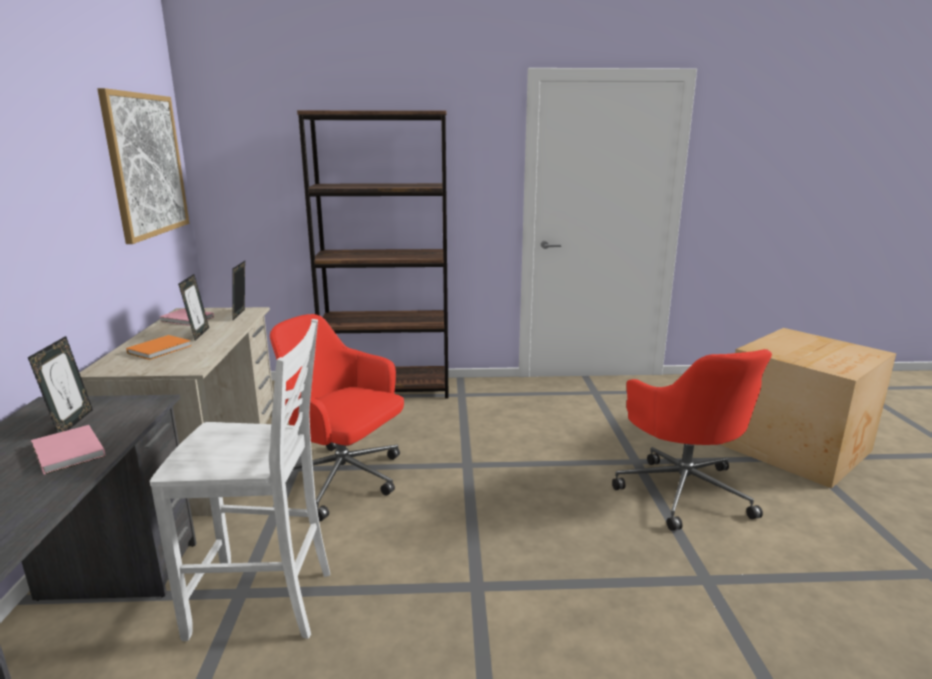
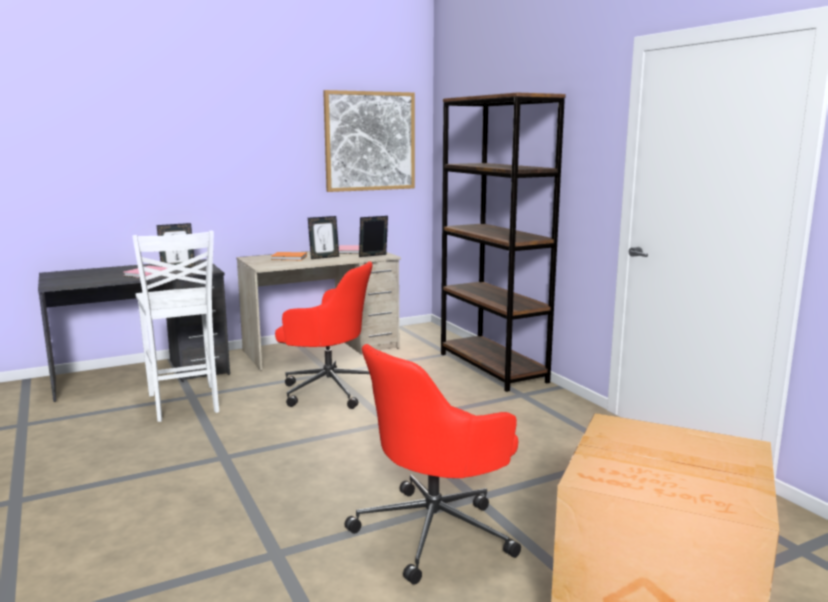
camera: 65 degrees right, 5 degrees down
(344, 480) = (328, 389): red office chair -> red office chair turned 105 degrees clockwise

